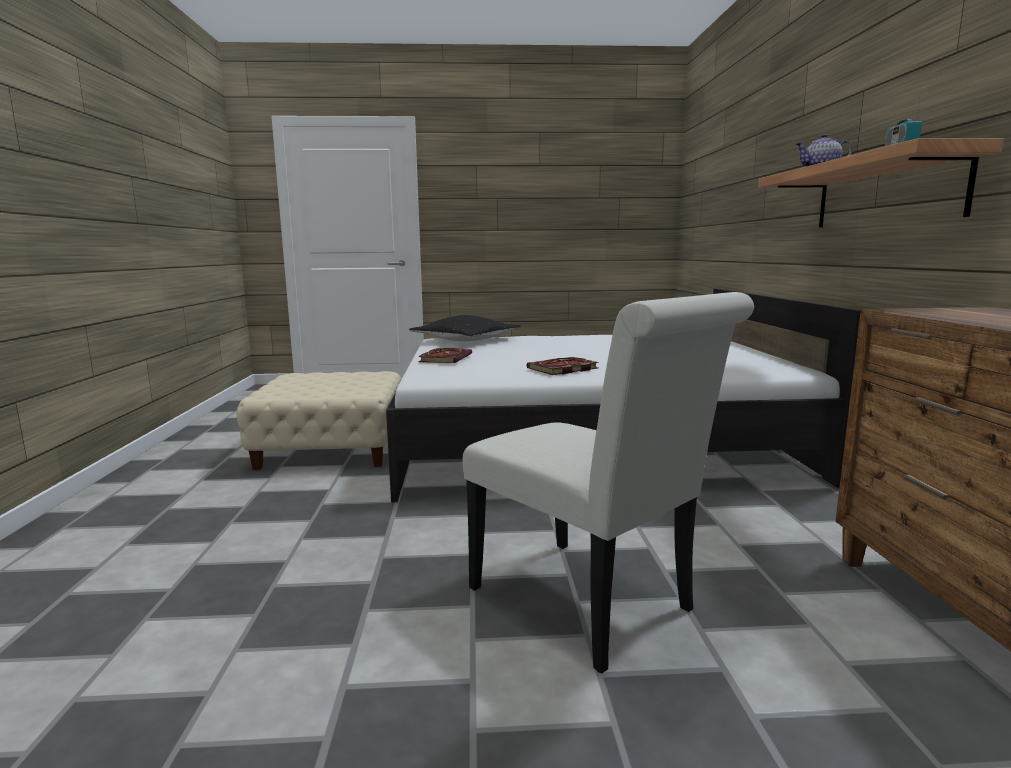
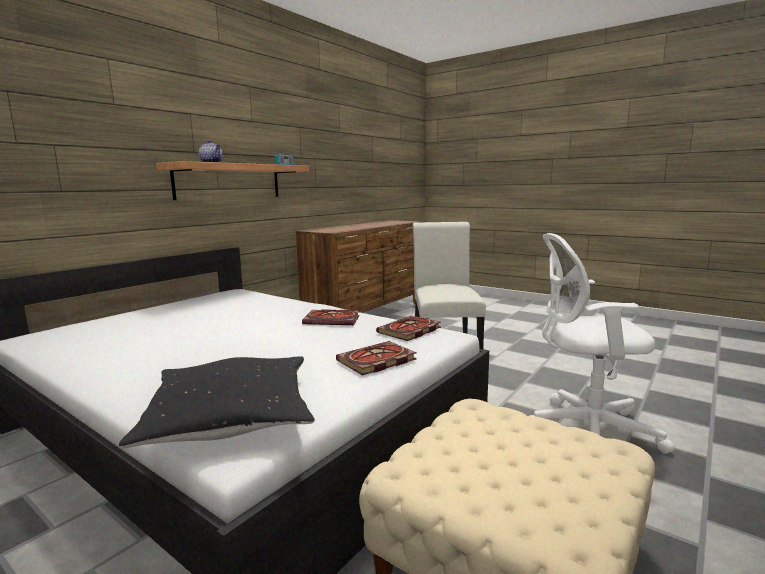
camera: 140 degrees left, 0 degrees up
(269, 532) = (586, 429): none -> white office chair
(464, 373) = (409, 331): none -> book

